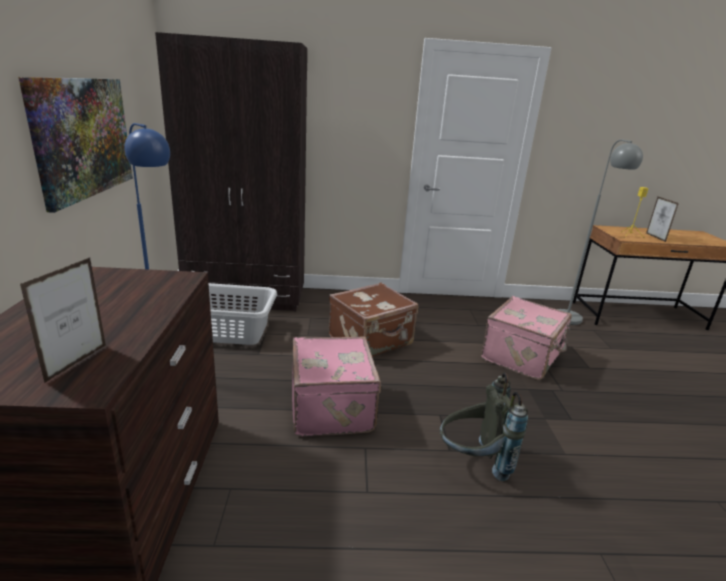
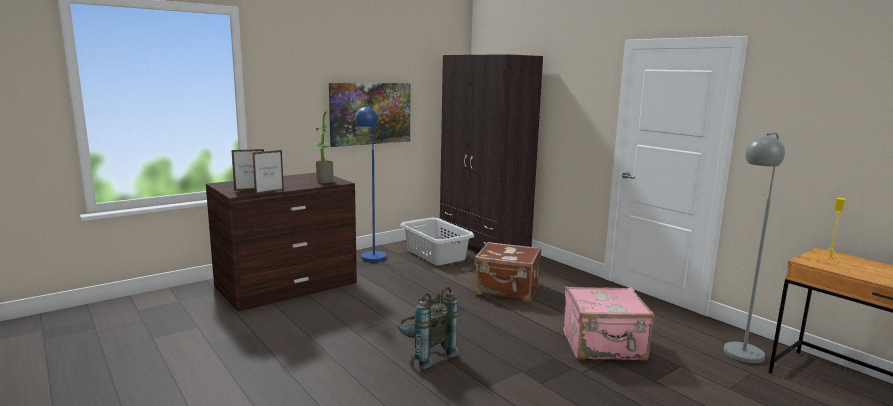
camera: 55 degrees right, 10 degrees down
(149, 286) = (322, 181): none -> potted plant
(333, 407) = (412, 302): pink suitcase -> none
(655, 237) = (870, 273): picture frame -> picture frame (269, 192)

